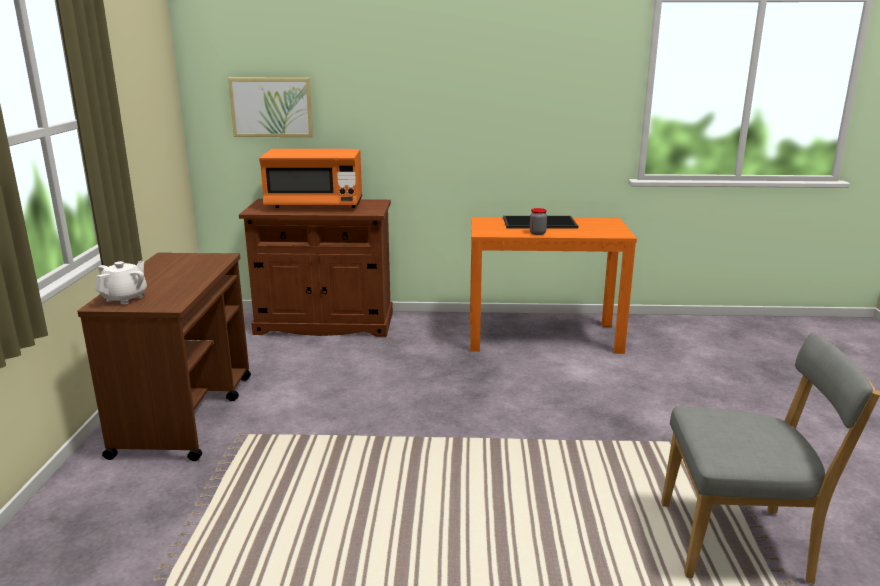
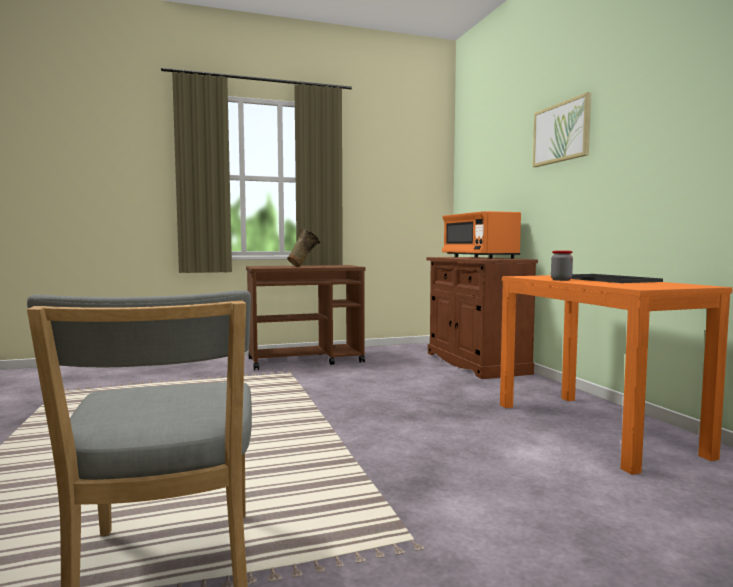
camera: 70 degrees right, 15 degrees down
(125, 298) = (267, 266): white teapot -> none
(179, 279) = (304, 266): none -> beige vase
(271, 107) = (486, 185): picture -> picture (561, 132)

